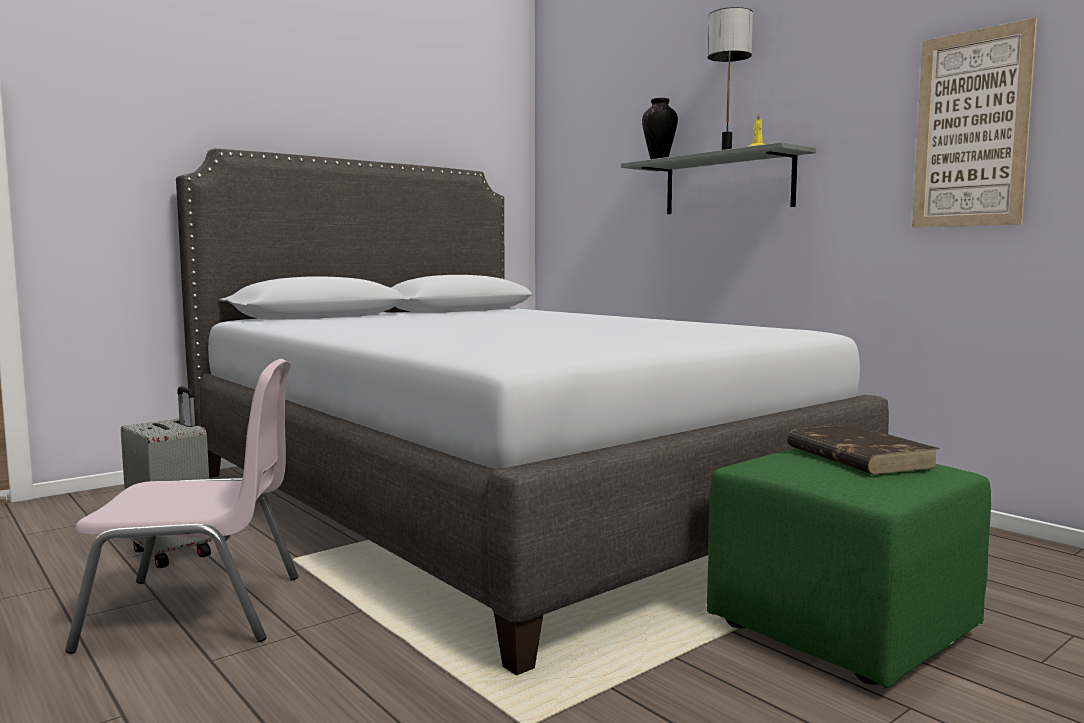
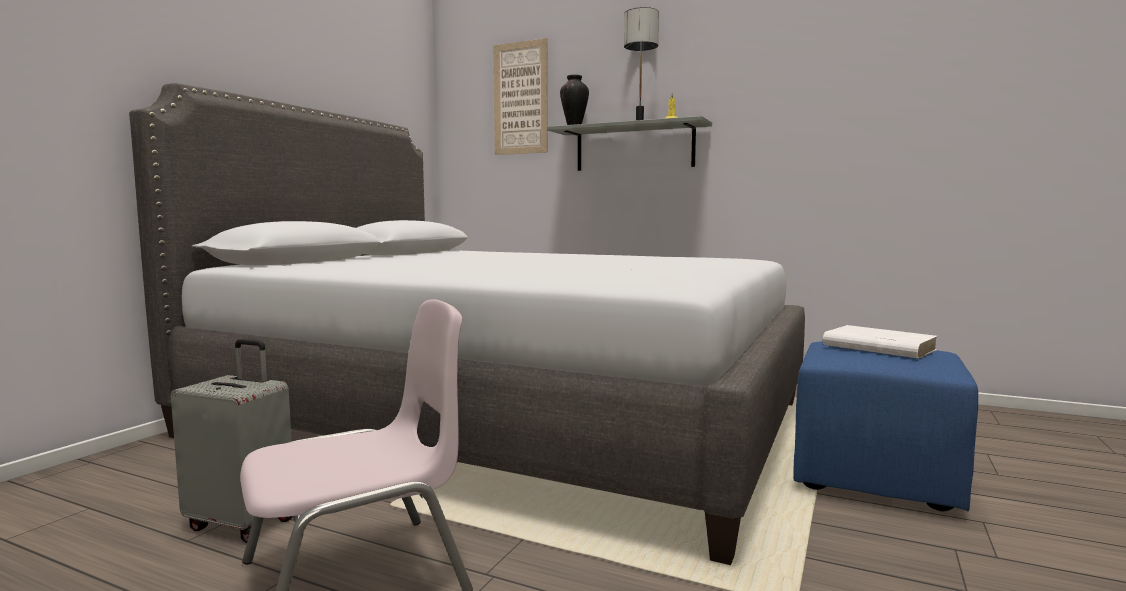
camera: 25 degrees left, 0 degrees up
(842, 628) = (873, 476): green ottoman -> blue ottoman
(857, 456) = (877, 347): brown book -> white book
(971, 129) = (833, 115): picture -> picture (520, 98)

